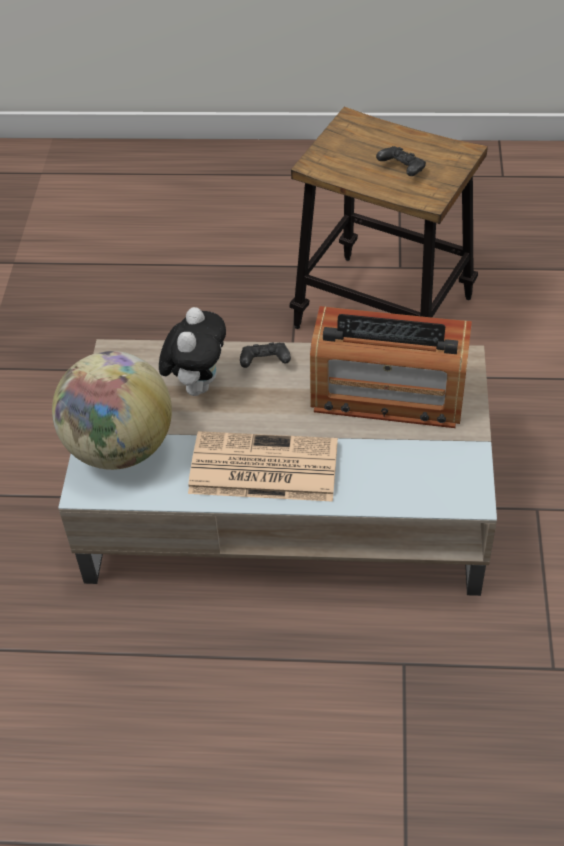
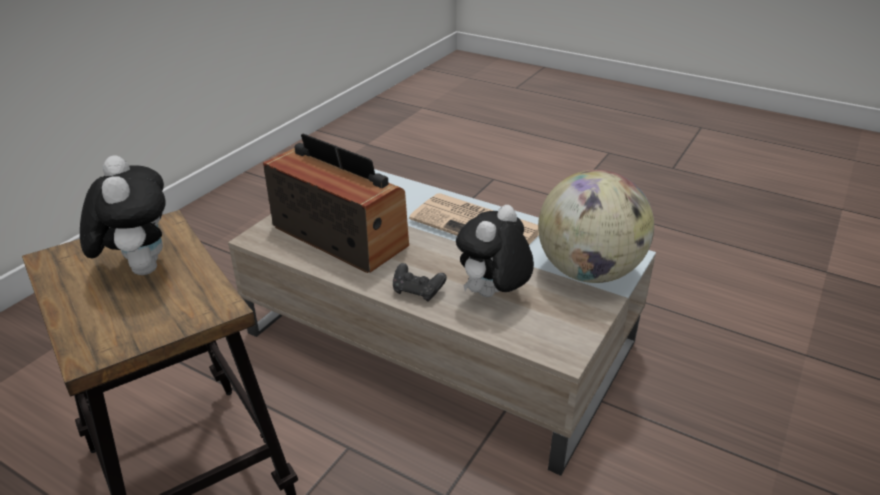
camera: 155 degrees left, 15 degrees down
(402, 170) = (139, 268): black game controller -> plush toy

